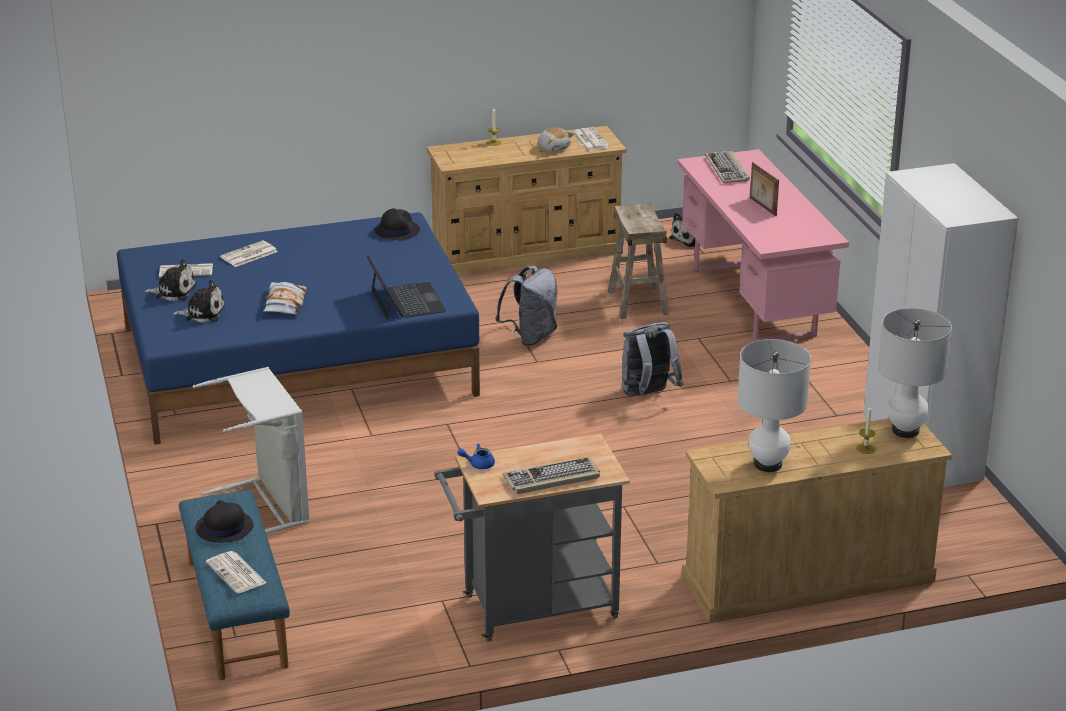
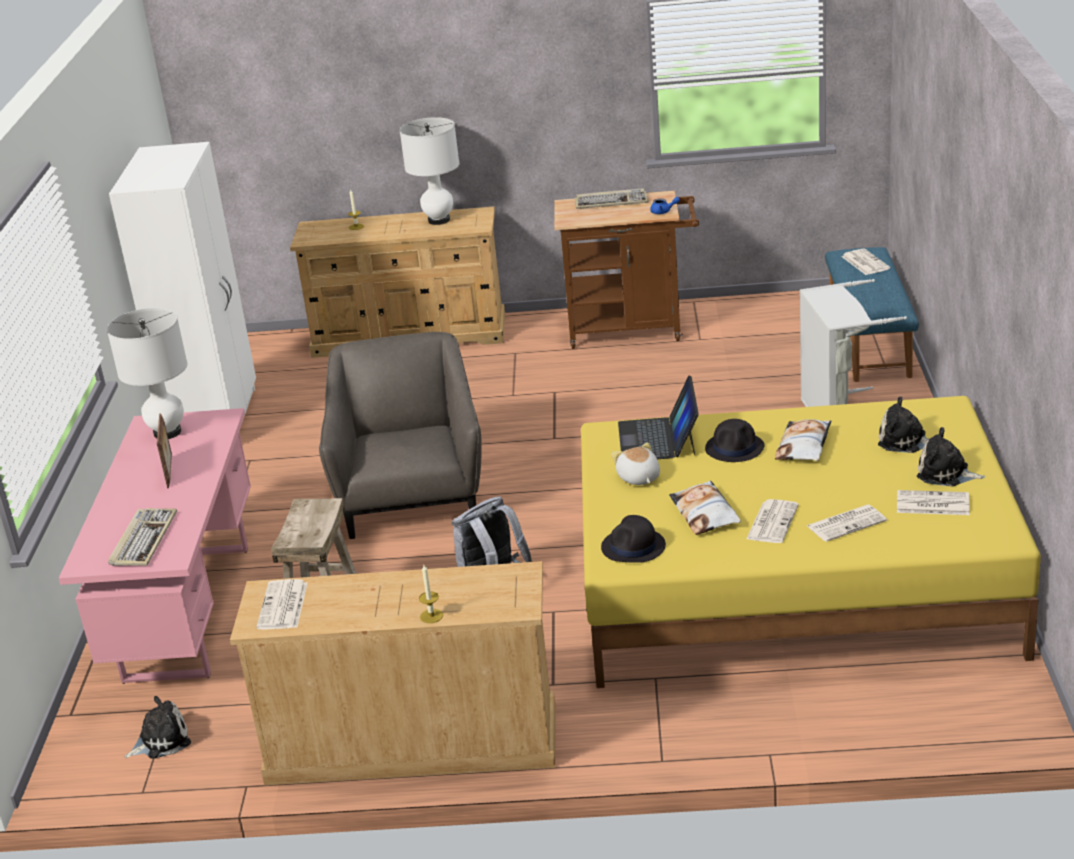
camera: 160 degrees left, 0 degrees up
(224, 527) = (875, 290): black hat -> black hat (735, 448)
(297, 360) = (793, 580): blue bed -> yellow bed
(302, 252) = (772, 522): none -> newspaper
(352, 253) = (705, 514): none -> pillow
(531, 610) = (633, 329): grey cart -> brown cart
(554, 148) = (349, 593): plush toy -> plush toy (638, 478)
(648, 395) = (412, 498): grey backpack -> grey armchair
(905, 431) = (312, 236): white table lamp -> white table lamp (167, 432)

